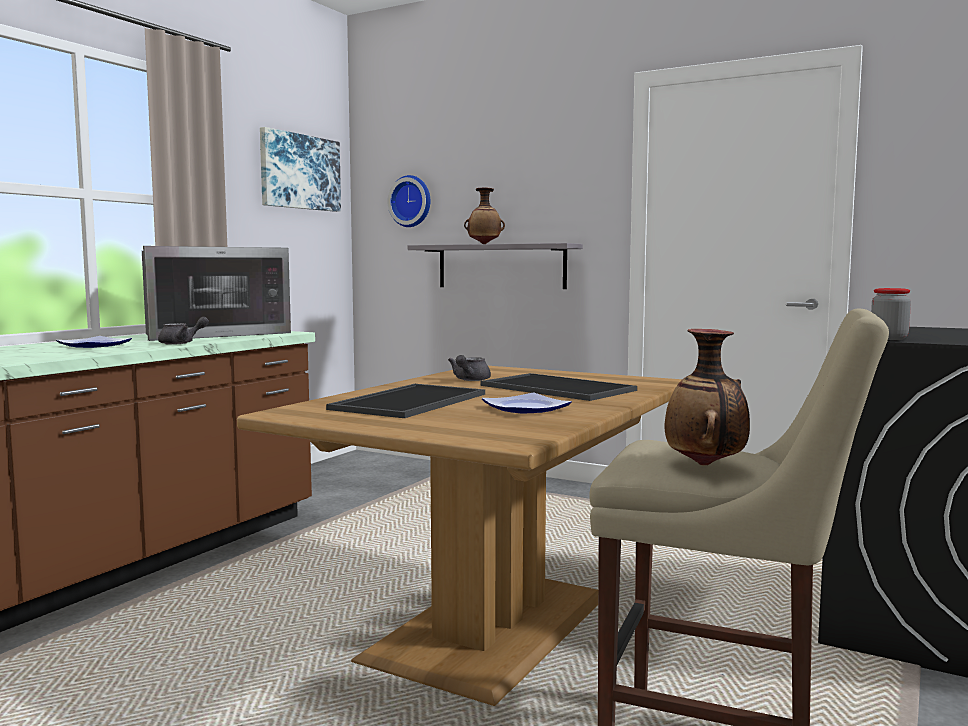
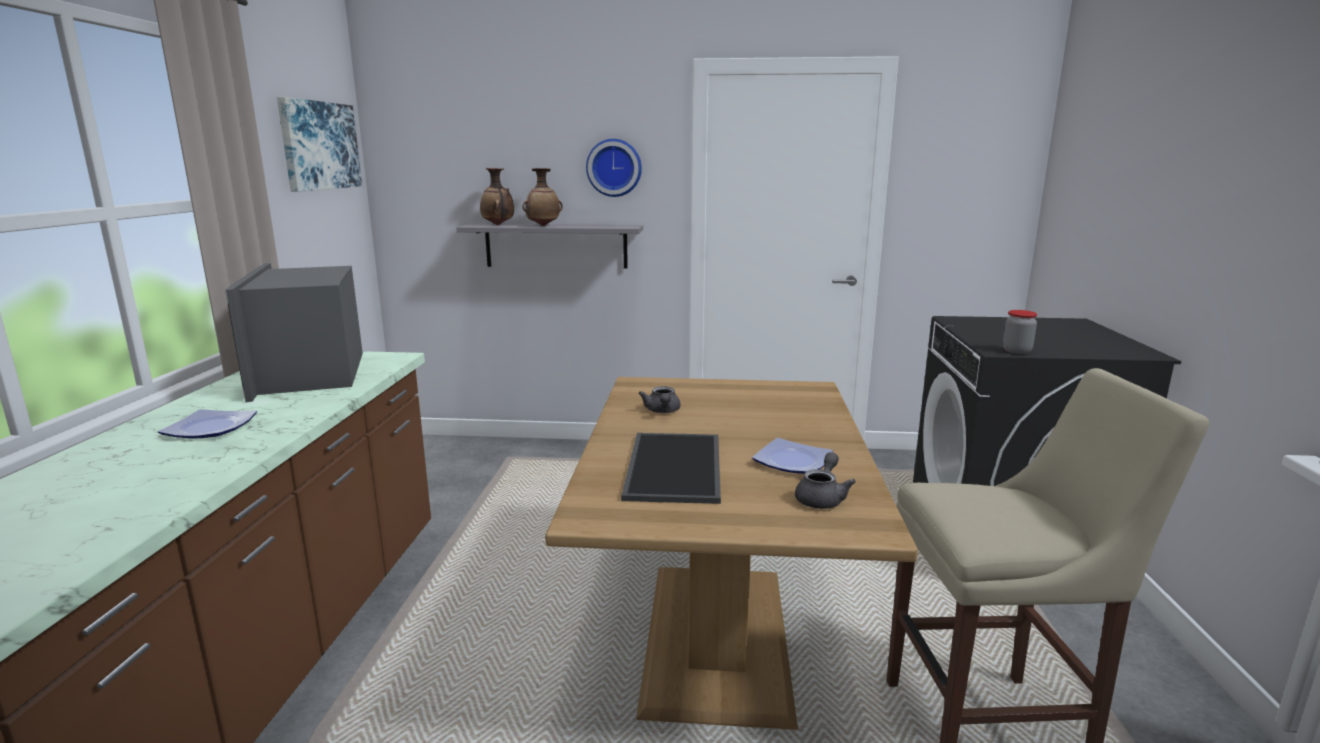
camera: 25 degrees left, 10 degrees up
(182, 343) = (318, 405): grey teapot -> grey teapot (822, 498)
(211, 334) = (310, 372): microwave -> microwave turned 135 degrees clockwise
(411, 201) = (446, 175): wall clock -> wall clock (614, 168)
(554, 388) = (756, 416): tray -> none
(706, 465) = (1023, 521): vase -> vase (498, 225)

